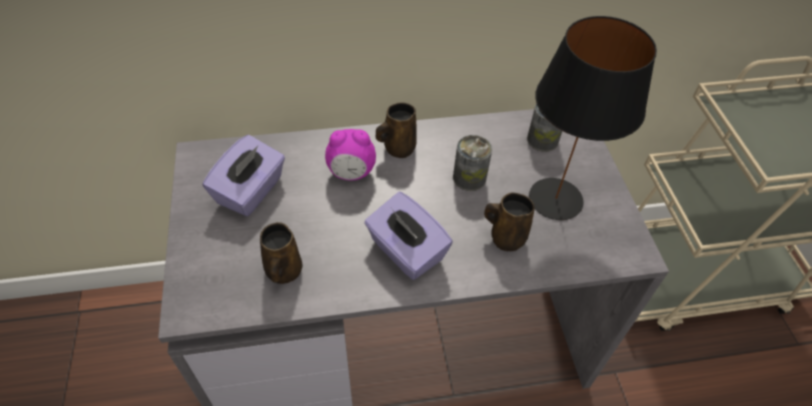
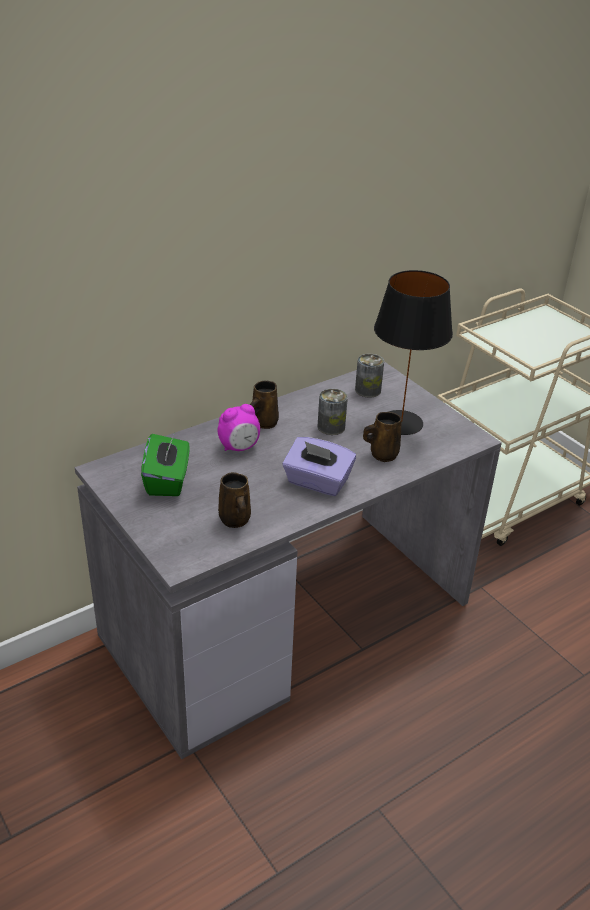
camera: 25 degrees left, 15 degrees down
(251, 191) = (167, 480): purple tissue box -> green tissue box

